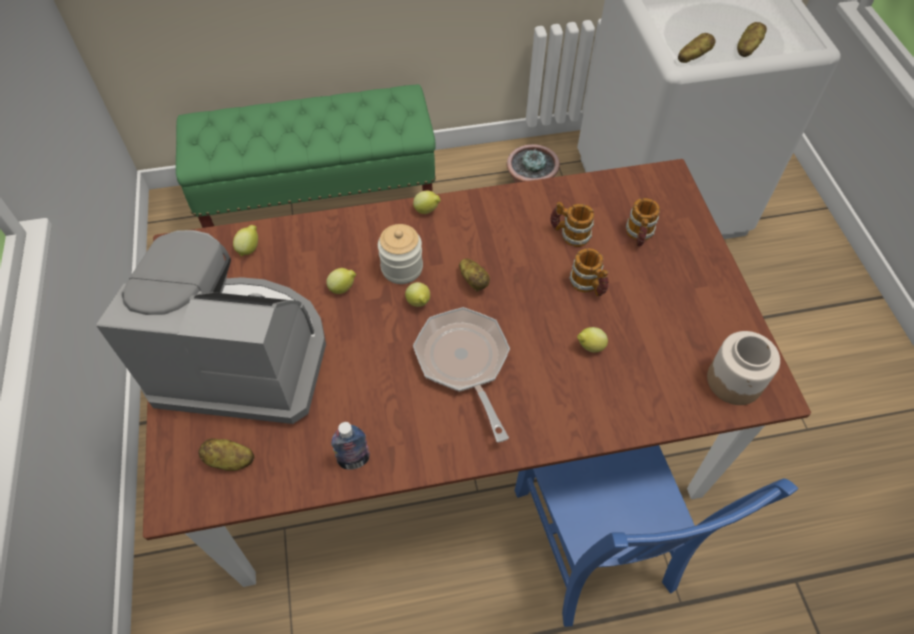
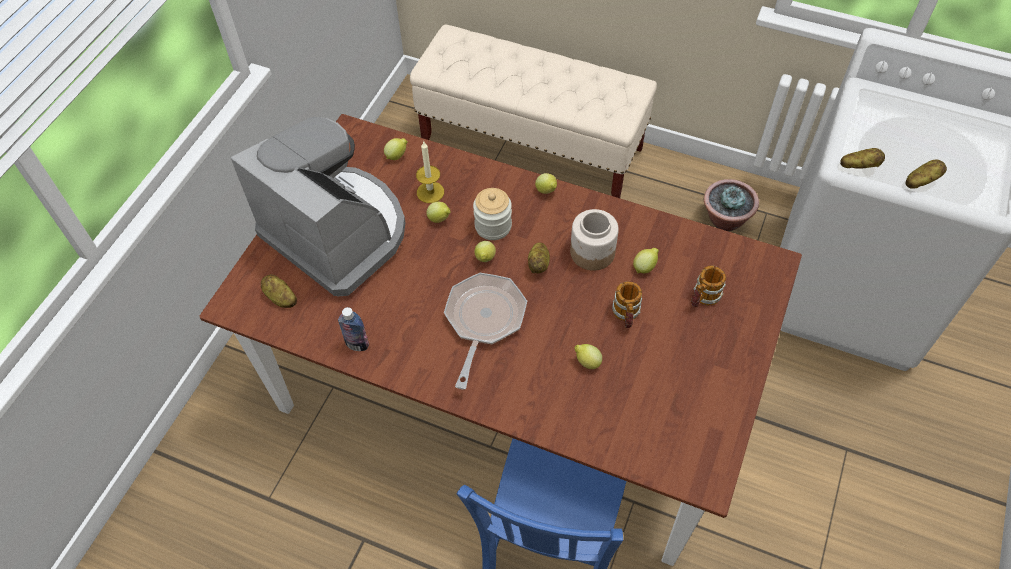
camera: 35 degrees right, 0 degrees up
(312, 267) = (430, 192): none -> candle
(320, 201) = (532, 147): green bench -> beige bench
(569, 234) = (645, 267): mug -> lemon
(735, 381) = (682, 453): jar -> jar (593, 252)

